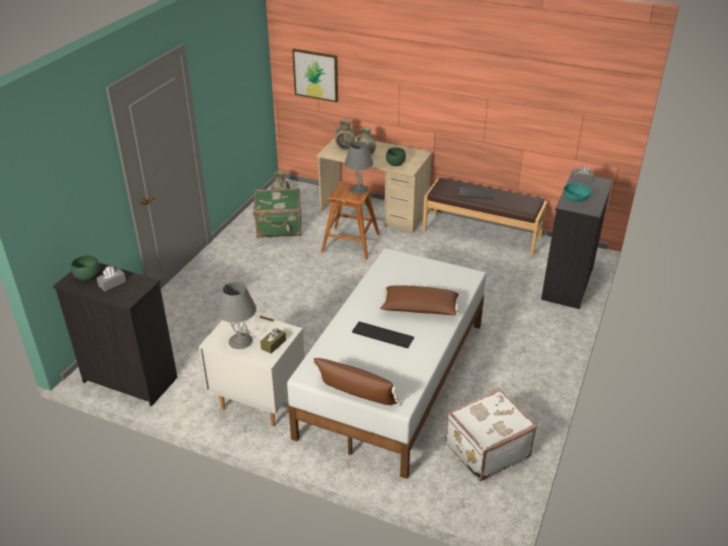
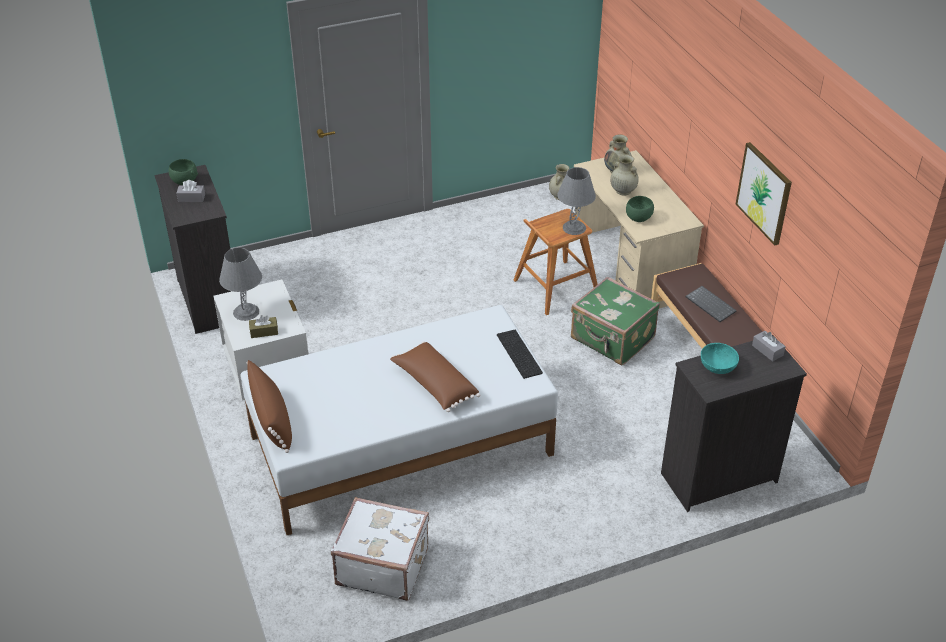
camera: 45 degrees right, 5 degrees up
(279, 227) = (511, 230): green suitcase -> green suitcase (612, 339)
(316, 75) = (629, 65): picture -> picture (764, 193)
(381, 335) = (366, 385): keyboard -> keyboard (517, 354)

